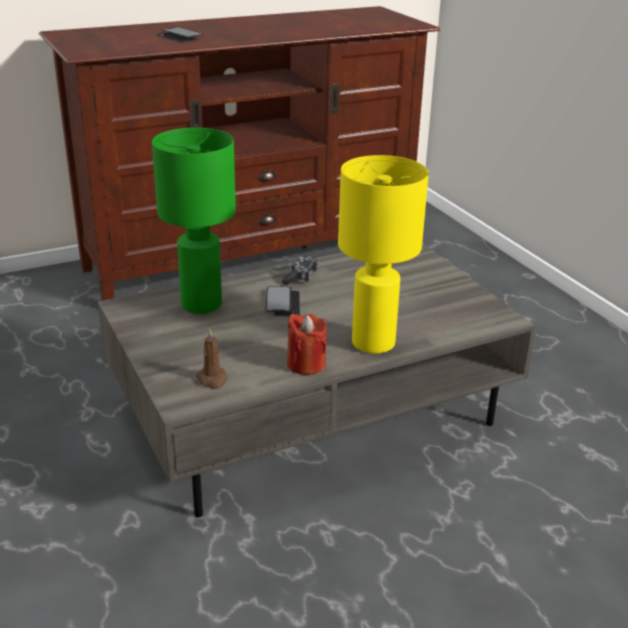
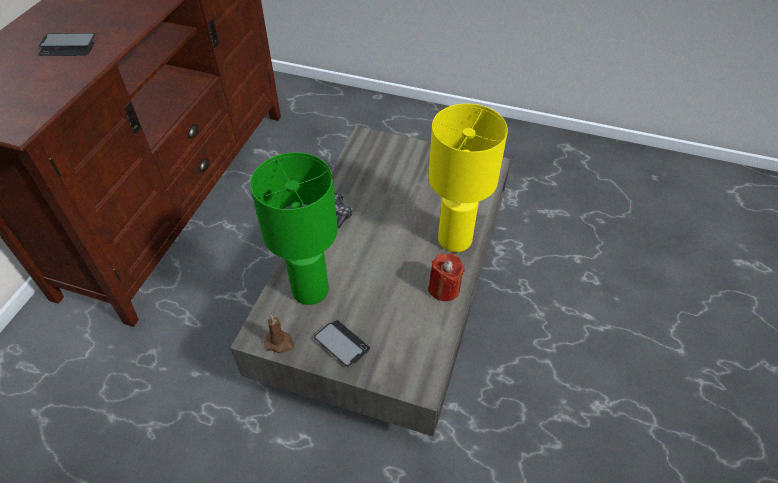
camera: 45 degrees left, 20 degrees up
(212, 379) = (412, 349): brown candle -> brown candle (280, 343)
(282, 303) = (359, 247): phone -> phone (342, 343)

